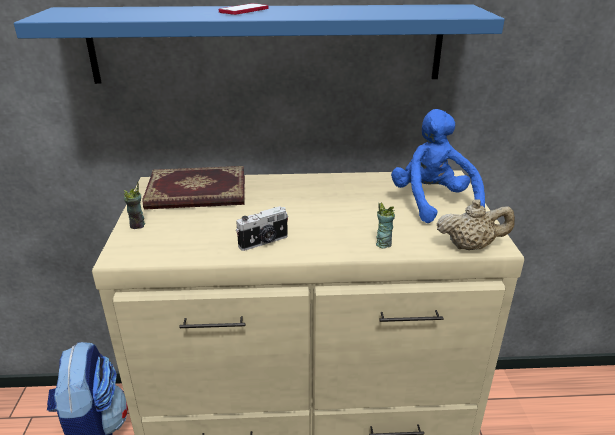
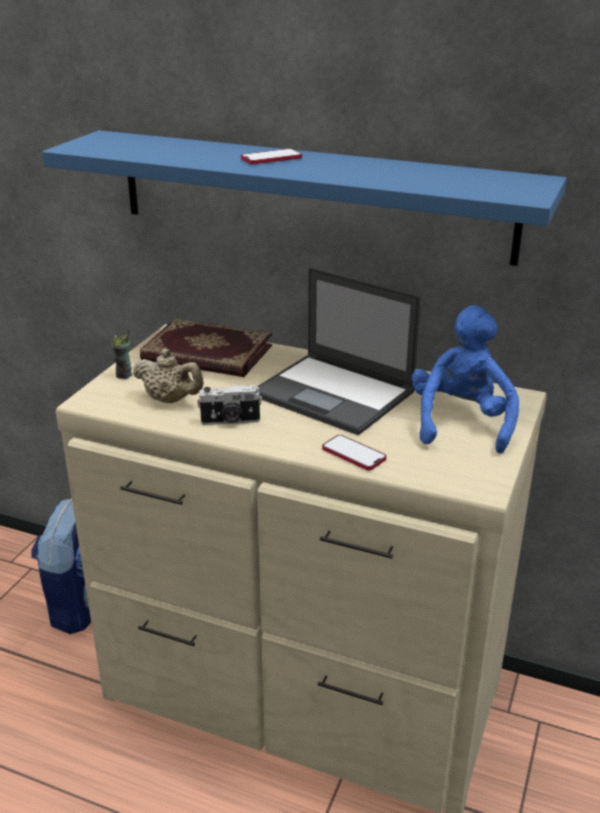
camera: 25 degrees right, 0 degrees up
(326, 202) = (335, 394): none -> laptop
(383, 244) = (354, 454): cup -> phone
(470, 246) = (452, 482): beige teapot -> beige teapot (170, 400)

